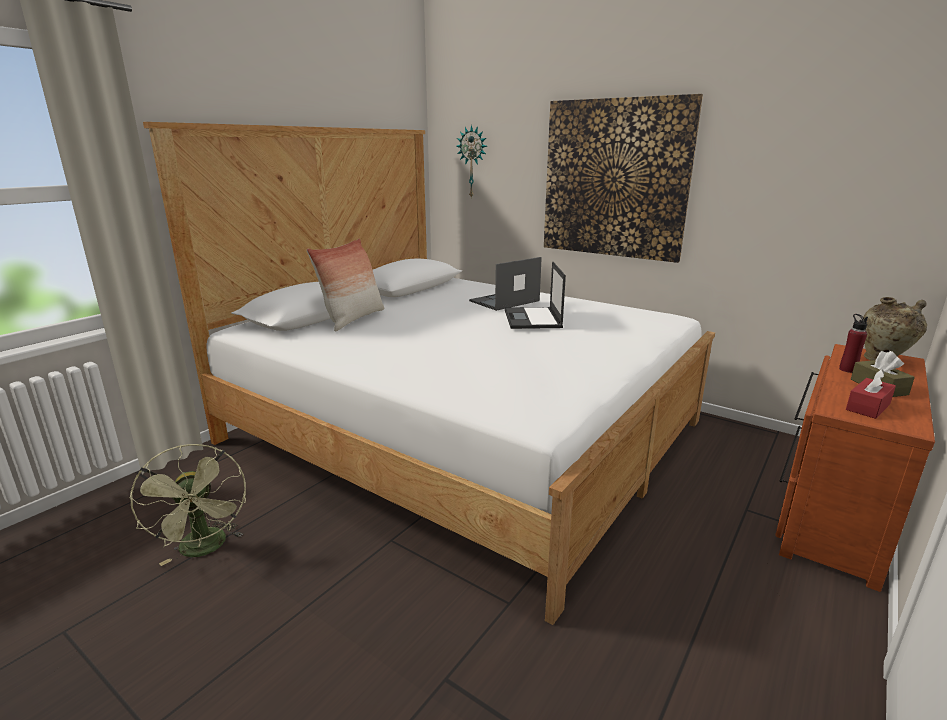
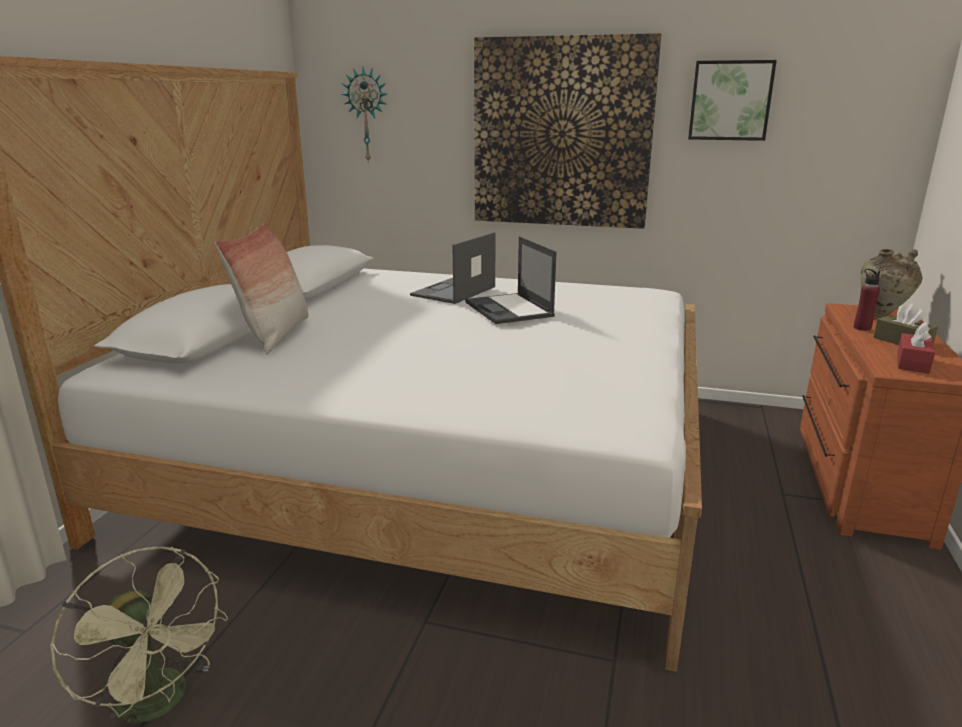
camera: 20 degrees left, 0 degrees up
(762, 152) = (730, 100): none -> picture

